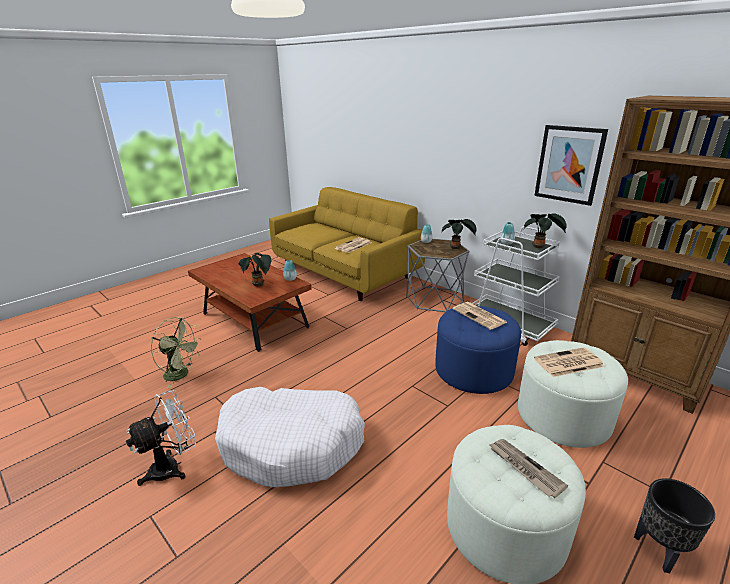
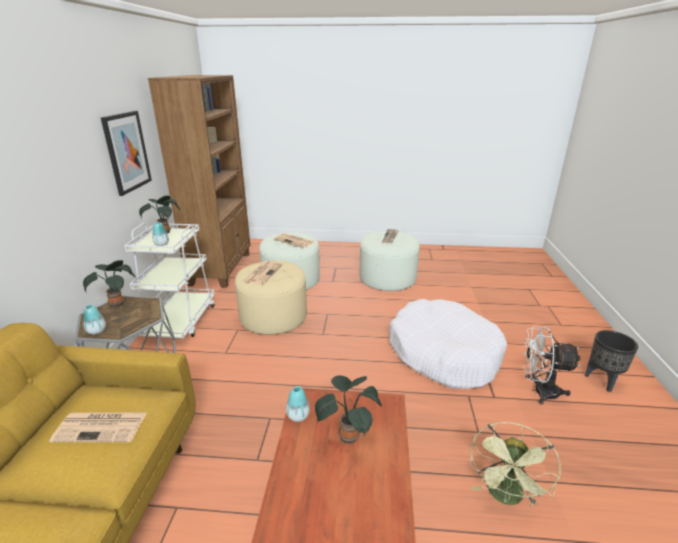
camera: 130 degrees left, 0 degrees up
(181, 375) = (505, 497): green fan -> green fan turned 135 degrees counterclockwise
(473, 370) = (273, 316): blue ottoman -> beige ottoman
(659, 551) = (352, 254): black planter -> black planter (602, 381)

